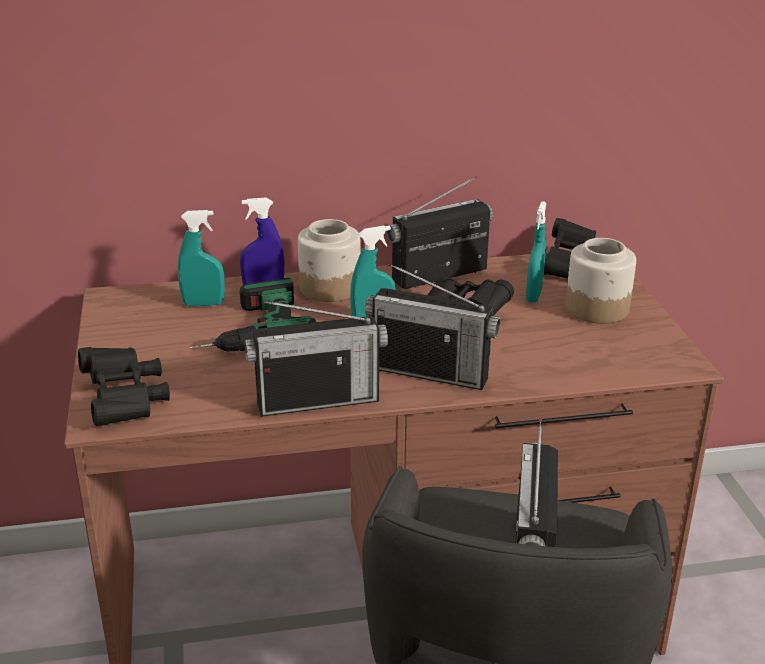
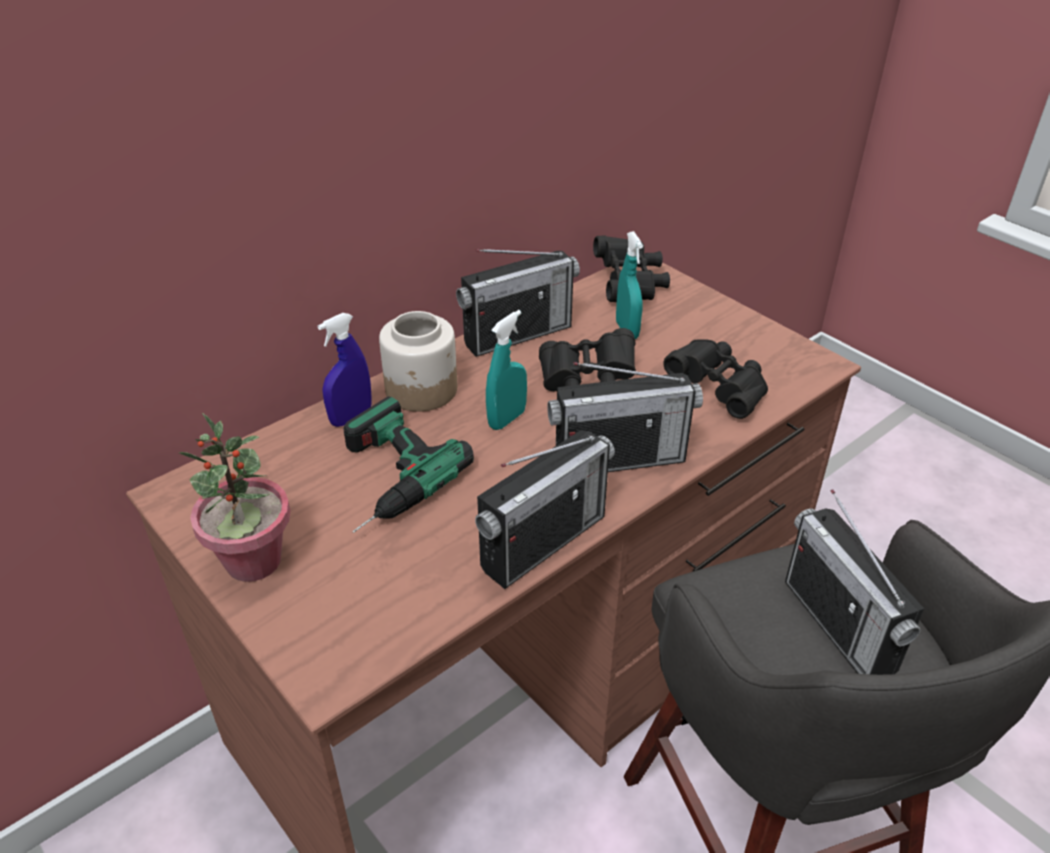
camera: 30 degrees left, 10 degrees up
(119, 347) = (253, 561): none -> potted plant
(125, 400) = (331, 635): black binoculars -> black binoculars (718, 390)
(203, 304) = (299, 461): turquoise spray bottle -> none
(440, 275) = (517, 335): radio -> radio turned 150 degrees counterclockwise
(597, 308) = (694, 326): jar -> none

